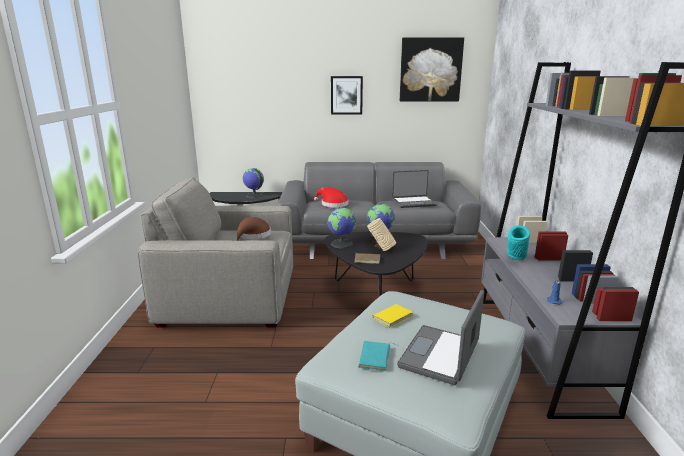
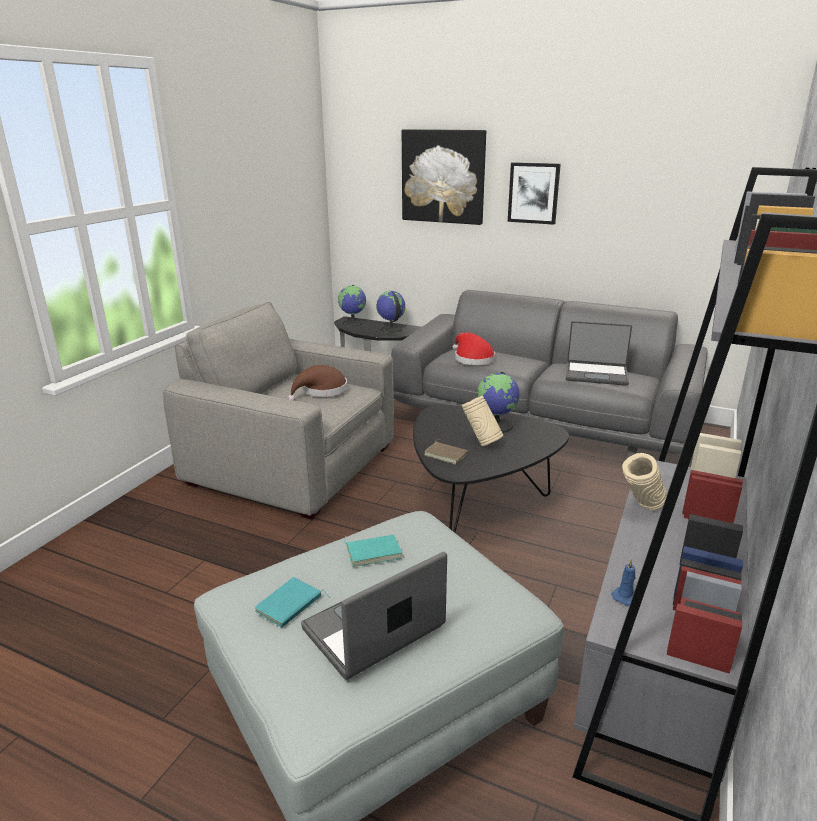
camera: 25 degrees right, 5 degrees up
(342, 243) = (436, 422): globe -> globe (353, 323)
(391, 317) = (373, 552): yellow book -> turquoise book
(430, 70) = (675, 156): picture -> picture (443, 176)
(515, 261) = (640, 509): turquoise vase -> beige vase

